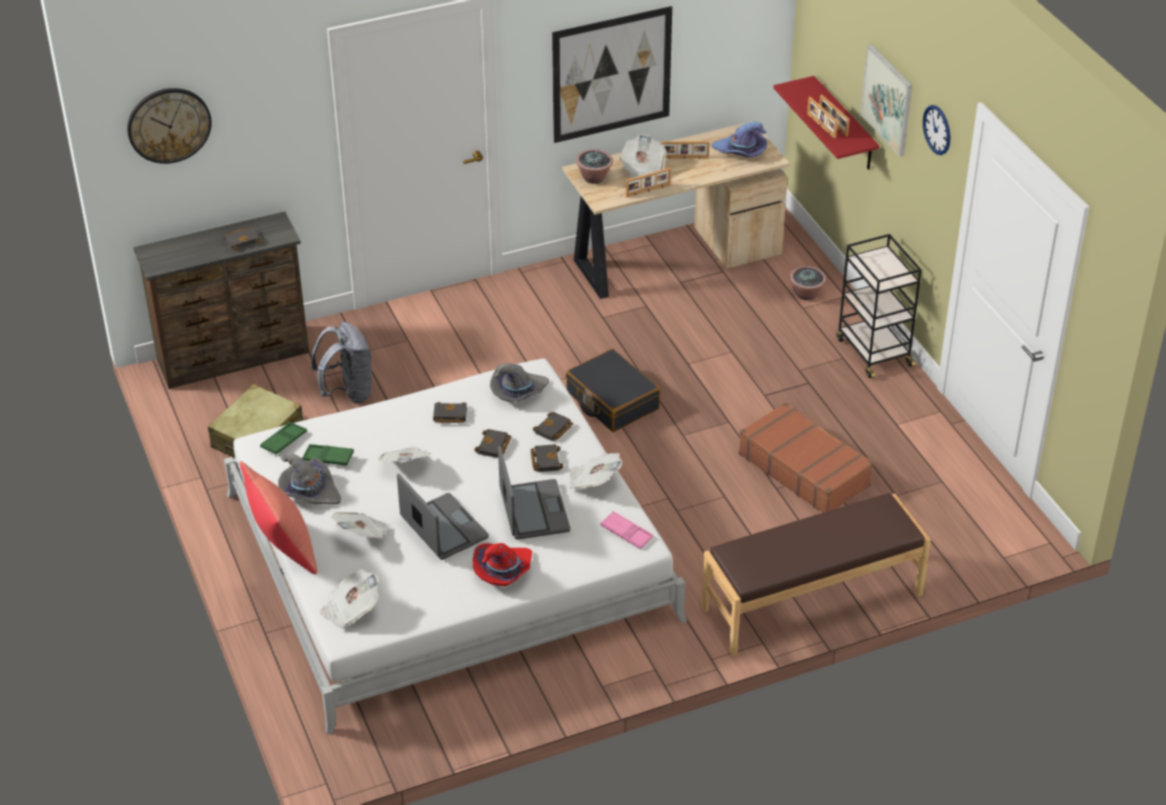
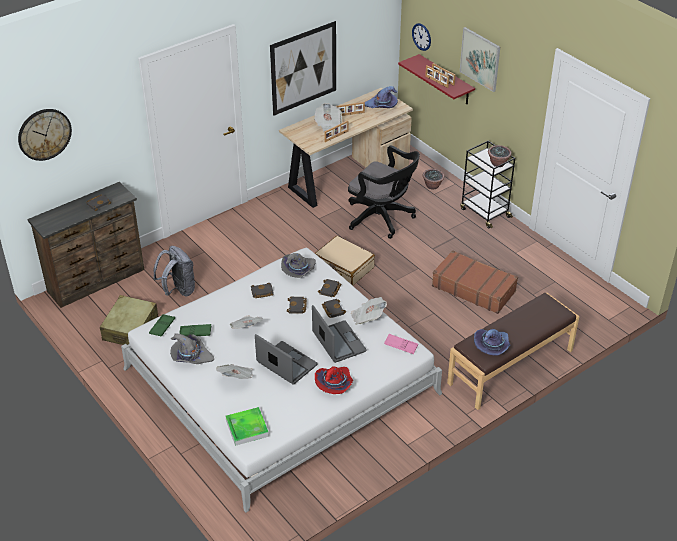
camera: 15 degrees left, 0 degrees up
(283, 547) = (187, 396): red pillow -> none
(351, 610) = (247, 428): newspaper -> tray
(594, 178) = (301, 134): potted plant -> potted plant (498, 163)
(612, 401) = (344, 267): black suitcase -> beige suitcase
(704, 334) = (382, 218): none -> black office chair
(768, 560) = (492, 346): none -> purple hat
(937, 129) = (522, 71): wall clock -> wall clock (421, 36)

